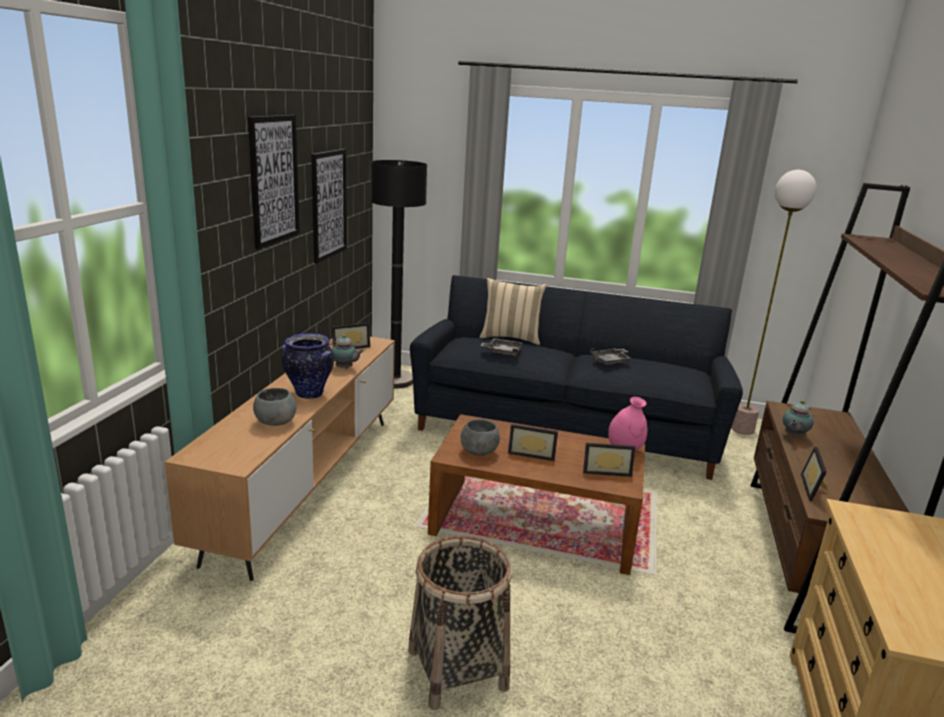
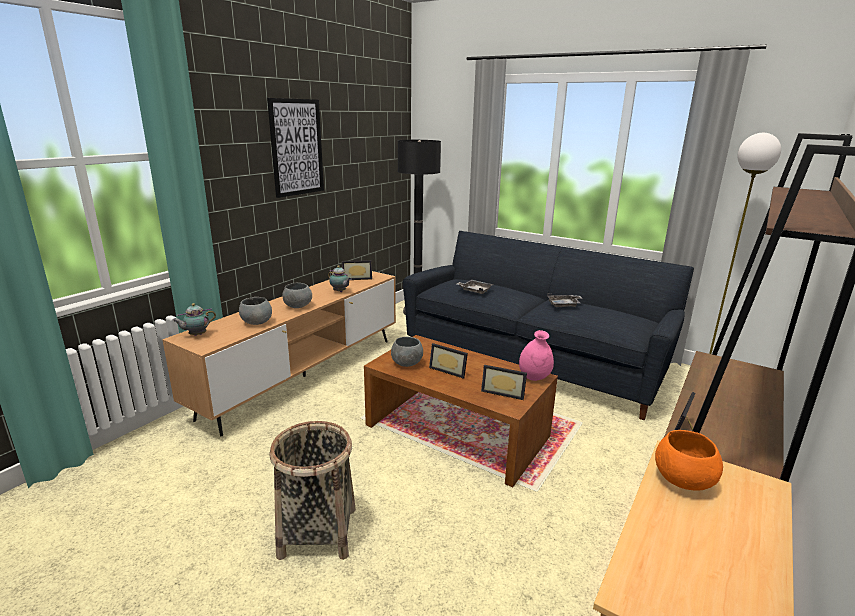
camera: 20 degrees right, 0 degrees up
(308, 394) = (297, 306): vase -> grey bowl
(329, 204) = (358, 171): picture -> none
(510, 337) = (493, 282): beige pillow -> none
(793, 436) = (699, 384): teapot -> teapot (196, 335)
(872, 532) = (682, 480): none -> orange bowl

